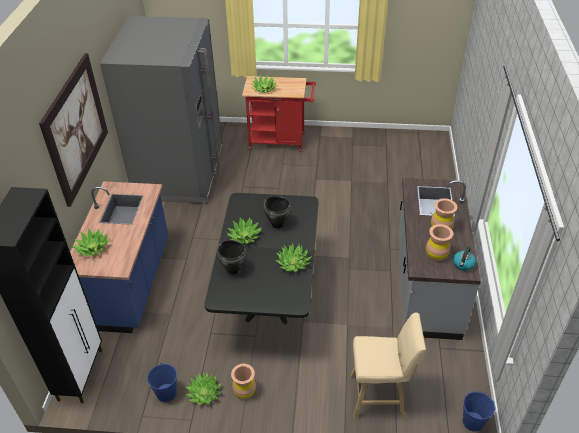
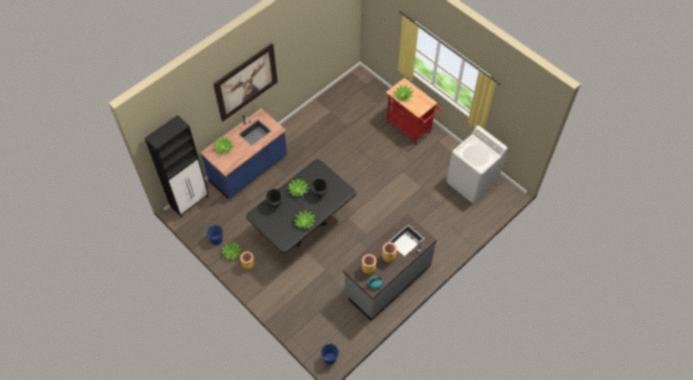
camera: 40 degrees right, 15 degrees up
(179, 174) = (331, 114): grey fridge -> none
(380, 396) = (302, 315): beige stool -> none
(393, 149) = (471, 182): none -> white washing machine

